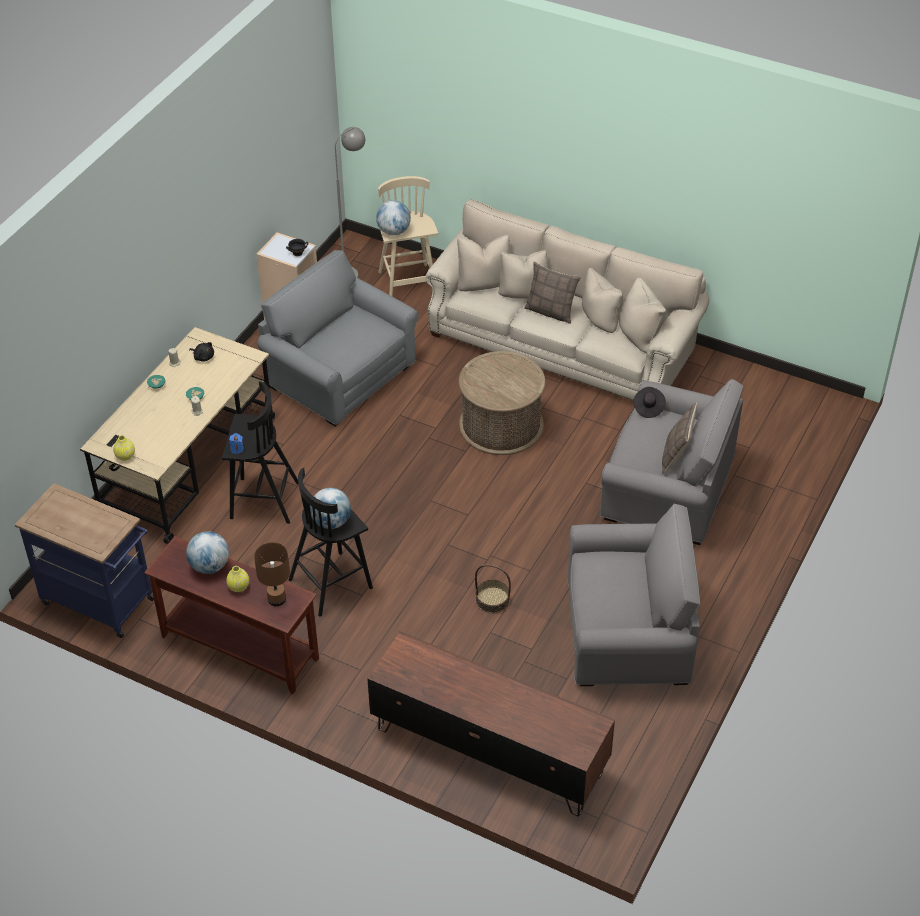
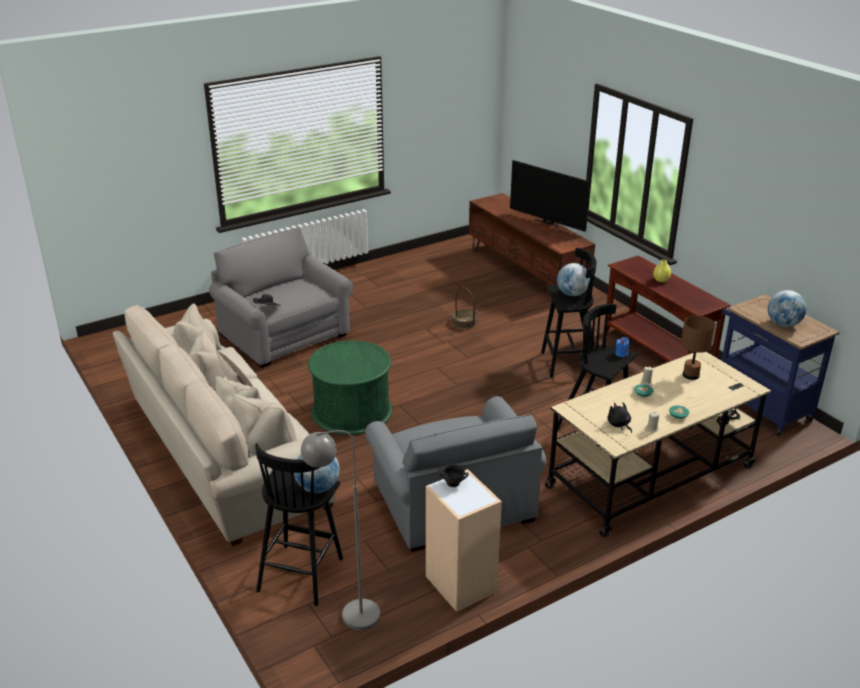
camera: 150 degrees left, 15 degrees down
(125, 456) = (727, 372): yellow vase -> none
(209, 566) = (678, 294): globe -> globe (783, 324)
(277, 599) = (636, 268): brown table lamp -> brown table lamp (690, 375)
(408, 286) = (301, 572): beige stool -> black stool
(460, 704) = (547, 223): none -> television
(501, 425) = (351, 411): brown coffee table -> green coffee table
(627, 633) = (398, 287): grey armchair -> none
(676, 456) = (286, 285): pillow -> none

